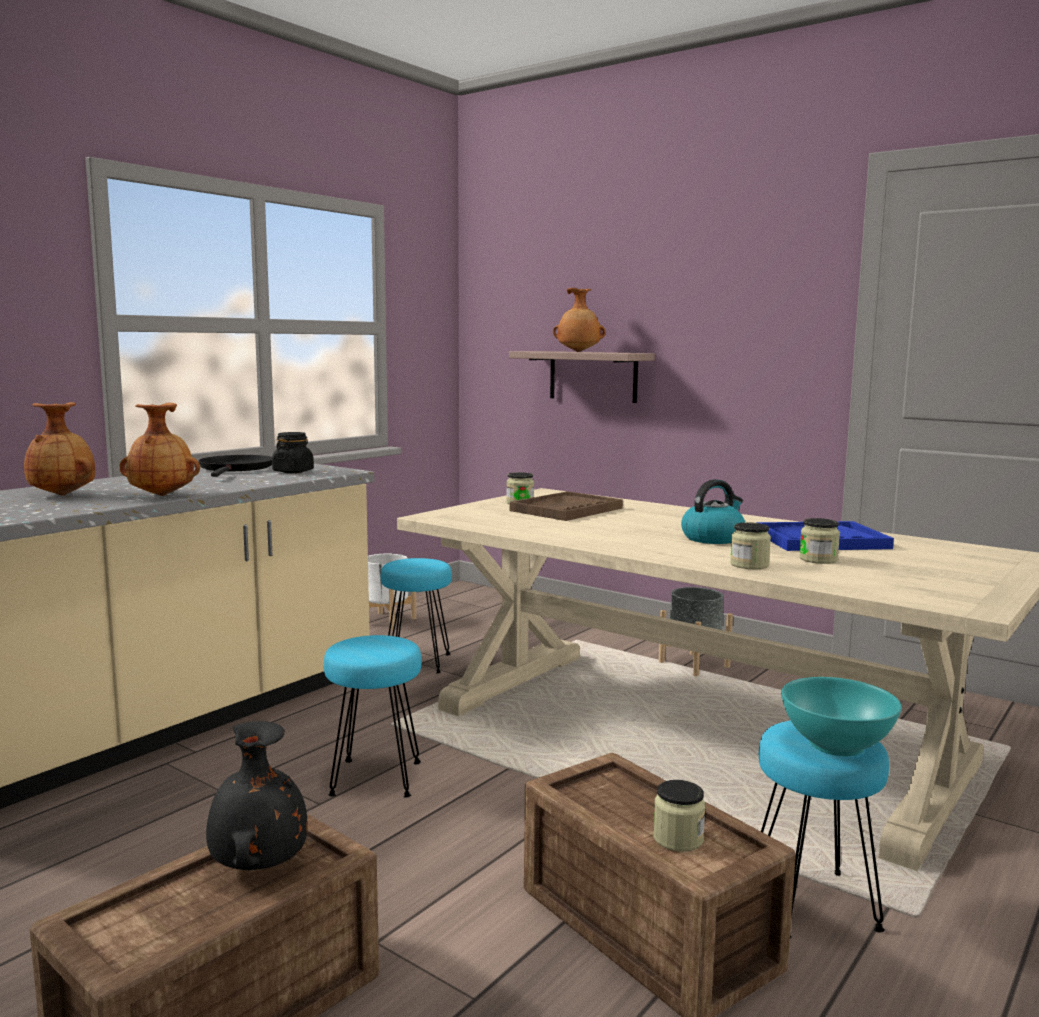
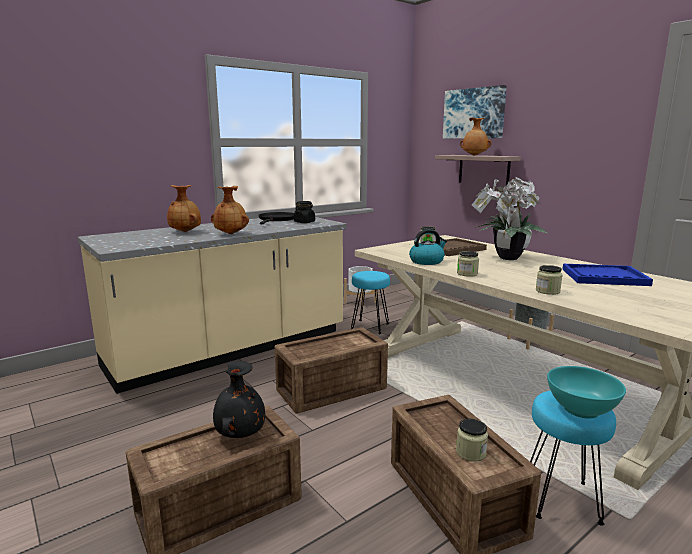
camera: 15 degrees right, 5 degrees up
(374, 778) = (329, 389): turquoise stool -> crate
(571, 282) = (474, 113): none -> picture
(660, 519) = (505, 258): none -> potted plant
(713, 538) = (533, 272): kettle -> kettle (427, 261)
(818, 559) = (595, 290): jar -> jar (467, 274)

